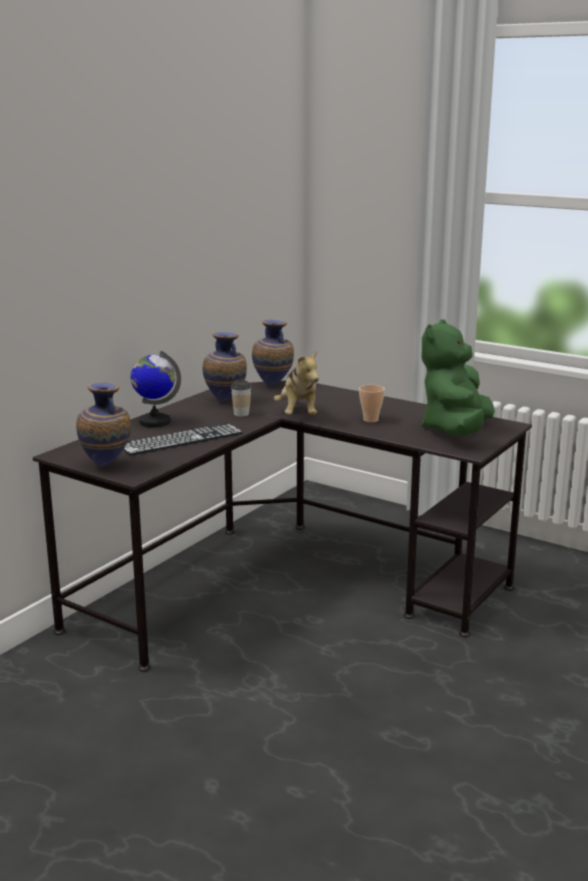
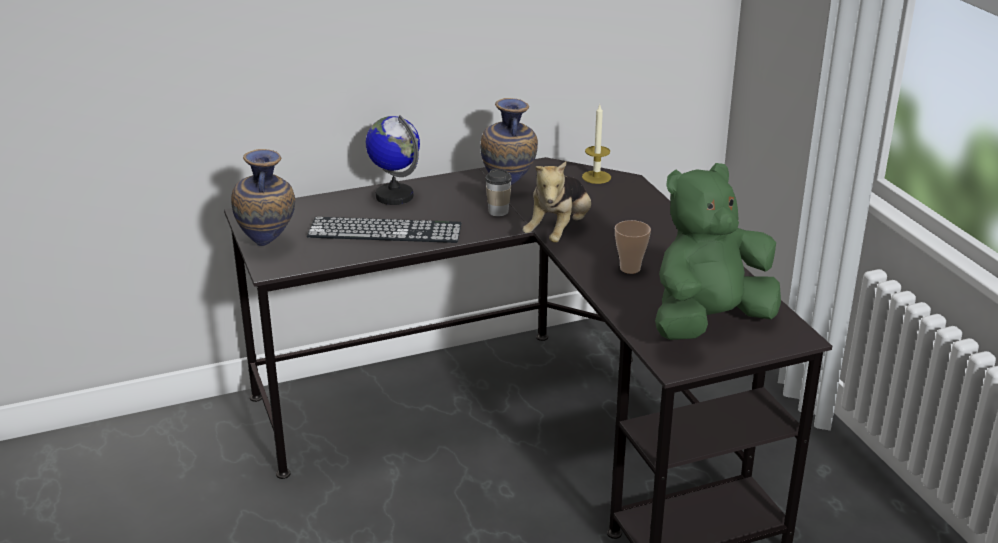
camera: 35 degrees right, 10 degrees up
(273, 386) = (596, 177): vase -> candle

